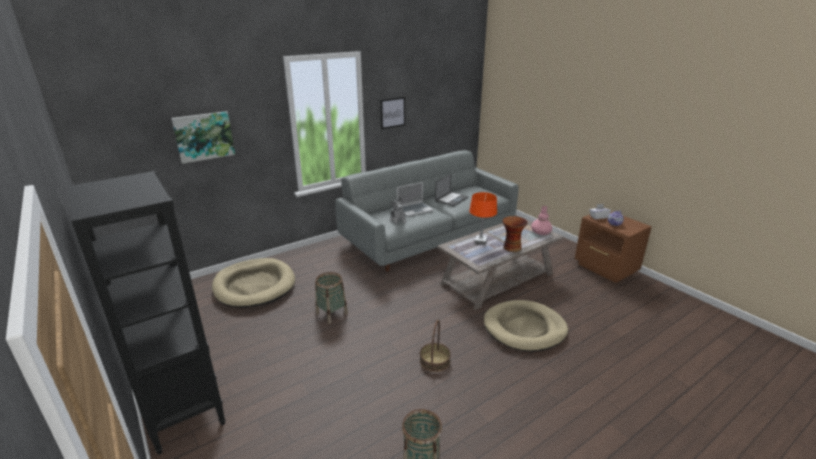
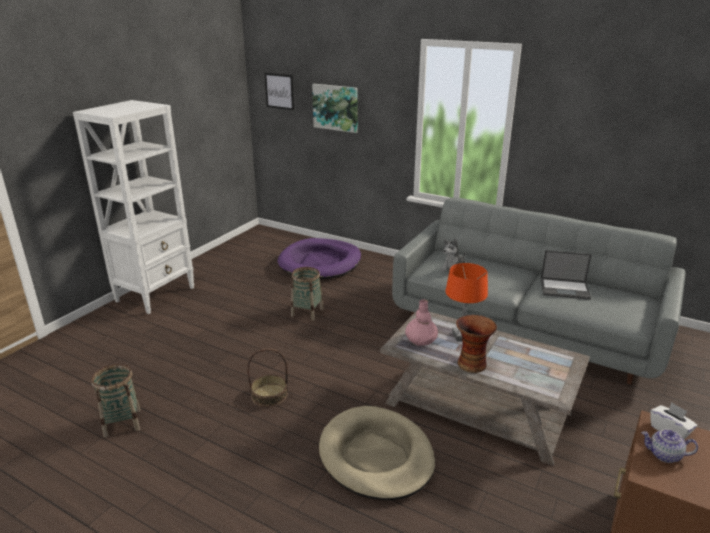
camera: 65 degrees right, 0 degrees up
(184, 411) = (156, 294): black bookcase -> white bookcase
(254, 286) = (320, 262): beige dog bed -> purple dog bed
(392, 112) = (560, 139): picture -> picture (279, 91)
(415, 210) = (494, 272): laptop -> none
(540, 232) = (556, 383): pink vase -> pink vase (421, 339)

